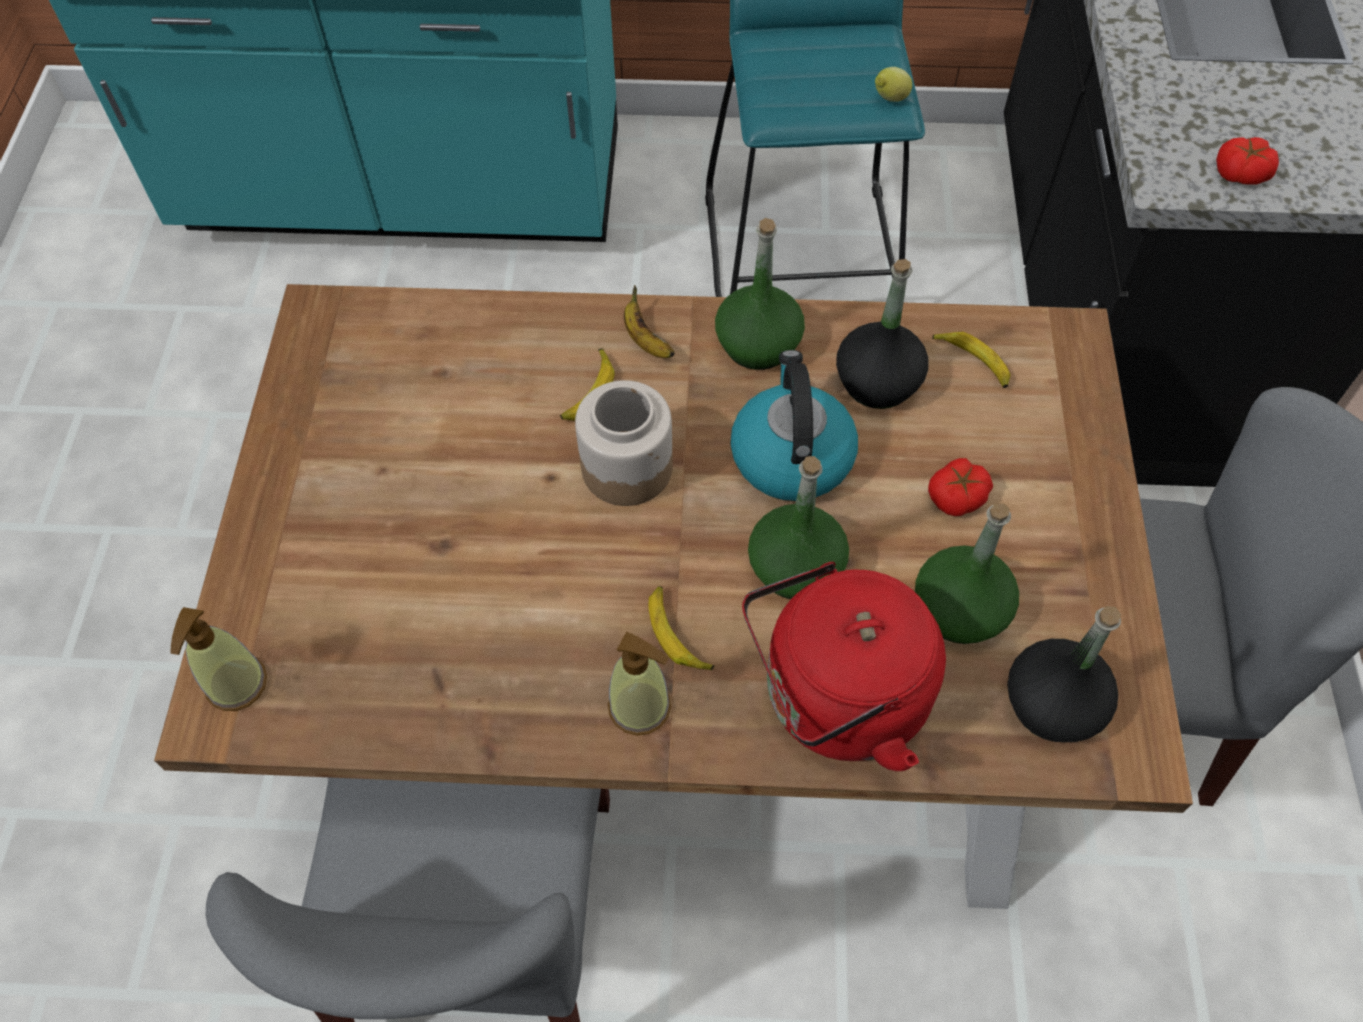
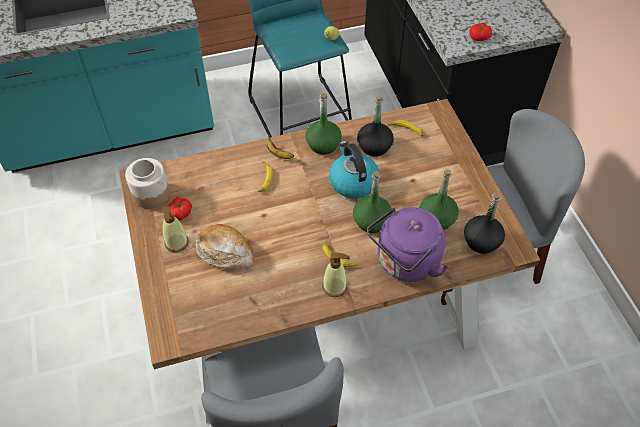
camera: 20 degrees left, 5 degrees down
(236, 684) = (172, 326): soap dispenser -> soap dispenser (176, 243)
(428, 542) = (226, 252): none -> bread
(627, 467) = (292, 203): jar -> jar (151, 193)
(835, 701) = (405, 263): red kettle -> purple kettle
(957, 497) = (420, 180): tomato -> tomato (180, 213)

